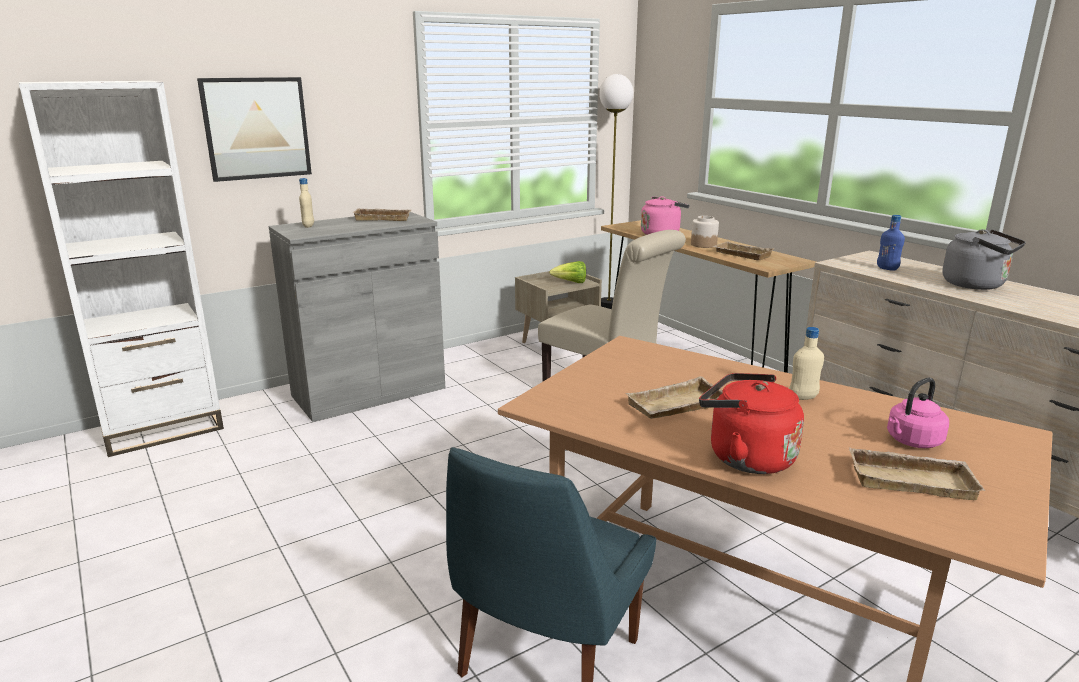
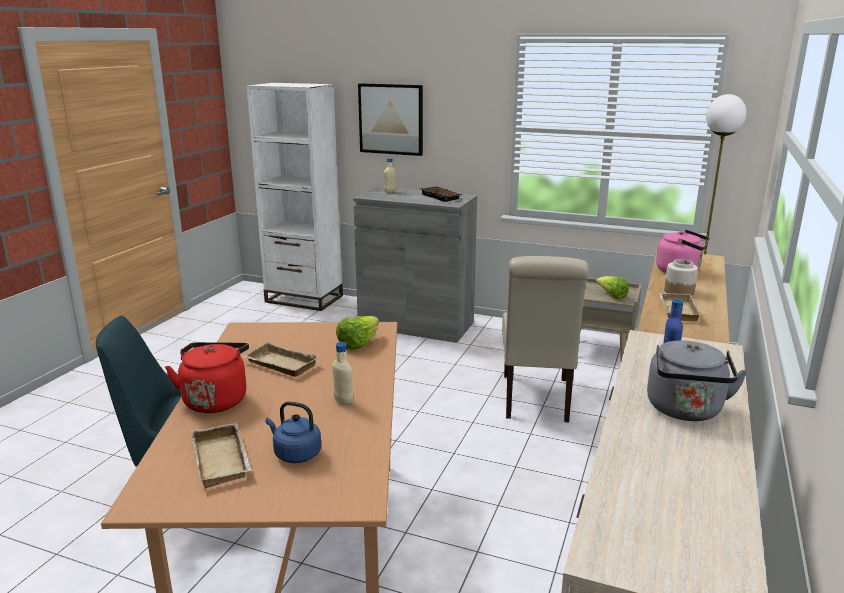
camera: 55 degrees right, 0 degrees up
(384, 218) = (442, 197): beige tray -> black tray
(661, 361) = (358, 344): none -> lettuce
(912, 441) = (295, 454): pink kettle -> blue kettle

